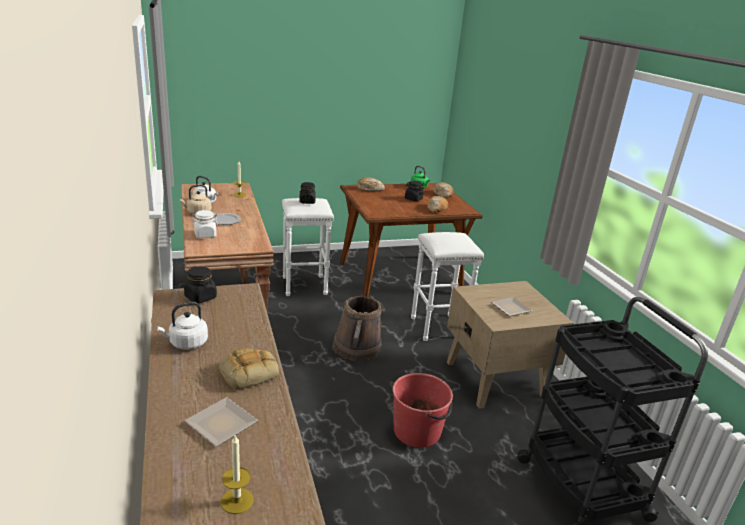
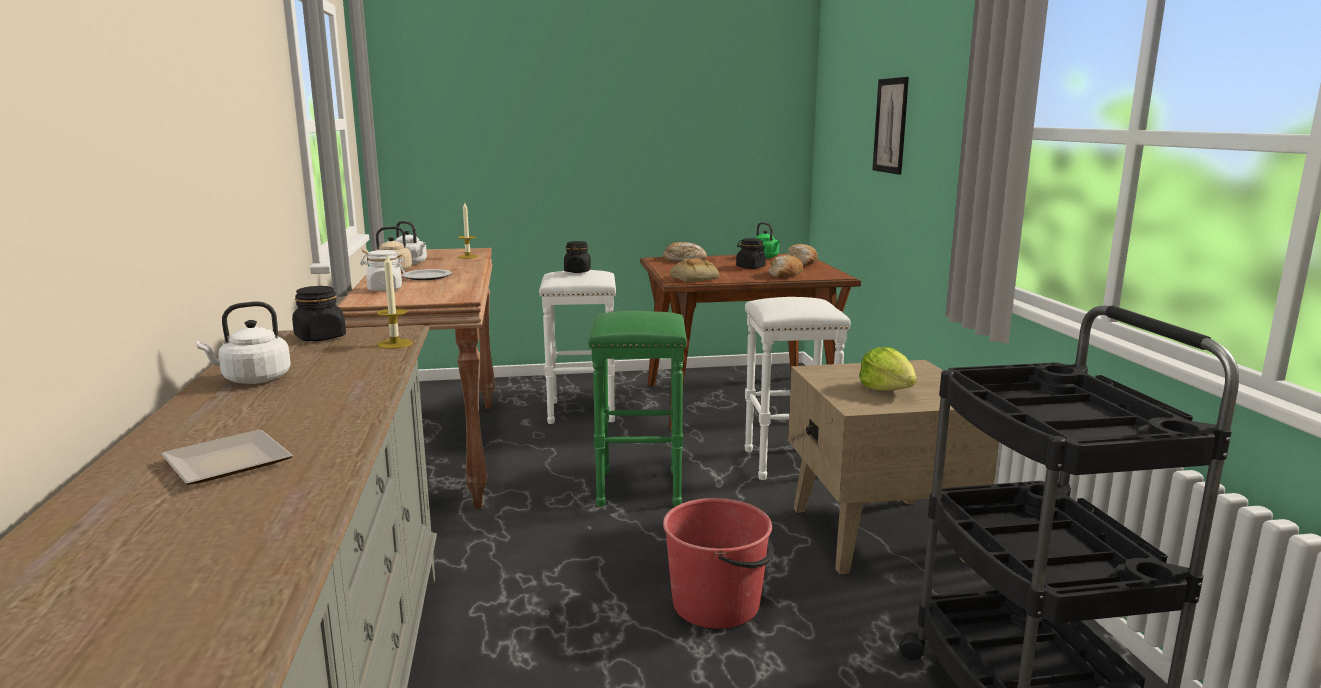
camera: 10 degrees right, 10 degrees down
(237, 500) = (164, 556): candle -> candle (395, 344)
(249, 372) = (331, 409): bread -> bread (694, 278)
(356, 348) = (641, 489): brown bucket -> green stool
(509, 124) = (890, 125): none -> picture
(510, 308) = (887, 389): plate -> lettuce

